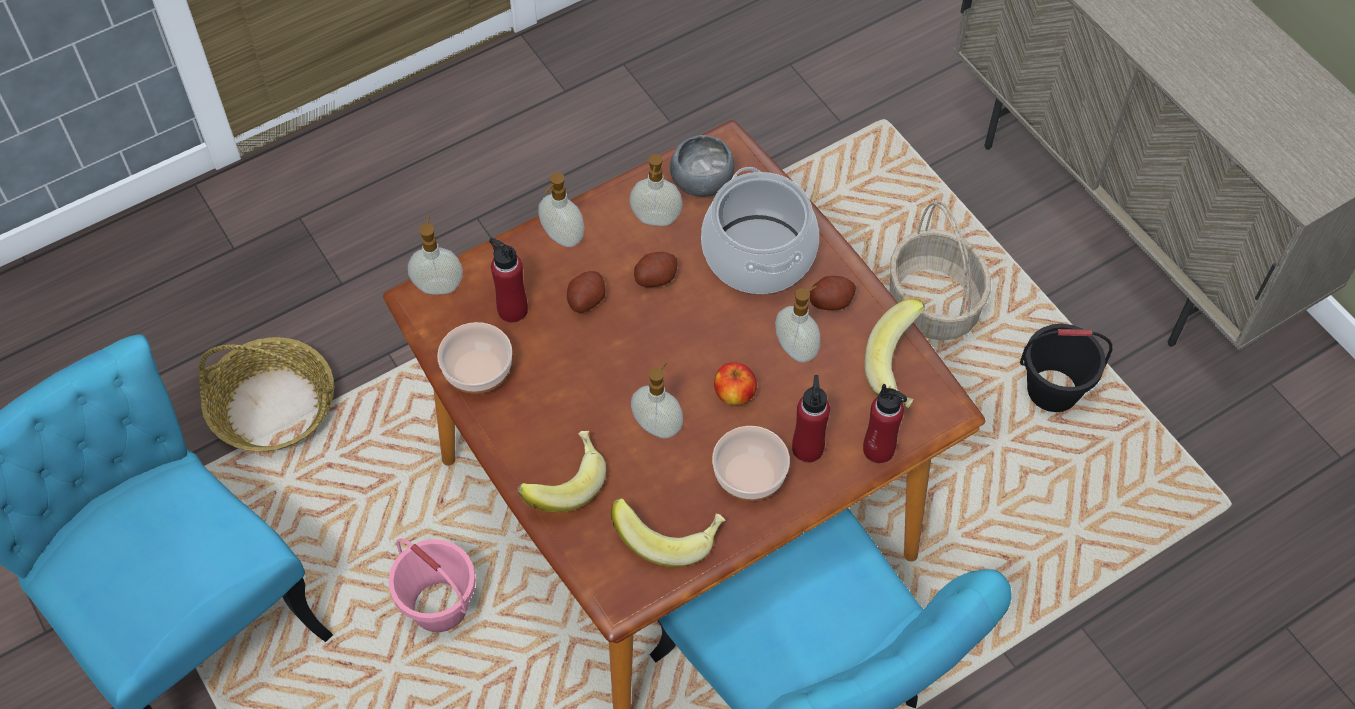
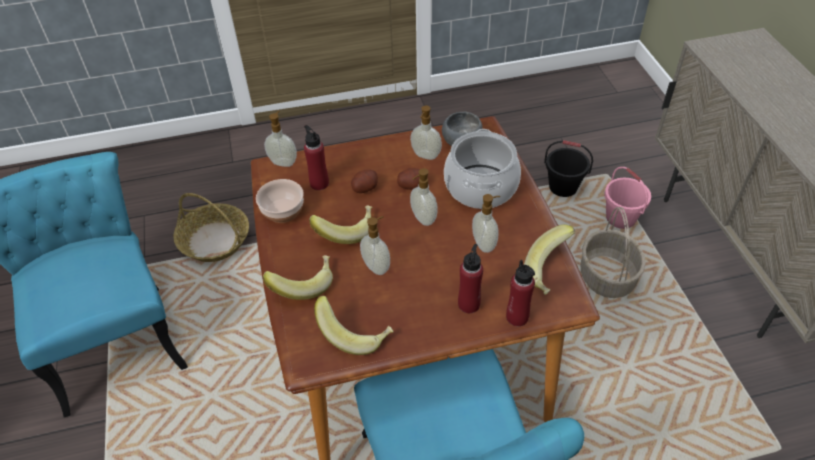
camera: 20 degrees right, 10 degrees down
(439, 607) = (252, 369): pink bucket -> pink bucket (620, 218)
(561, 238) = (365, 153): soap dispenser -> soap dispenser (422, 219)
(588, 380) = (346, 231): none -> banana
(734, 394) = (433, 260): apple -> none
(748, 476) = (422, 311): bowl -> none
(831, 301) = (517, 222): potato -> none
(1053, 390) = (671, 344): black bucket -> black bucket (563, 187)

